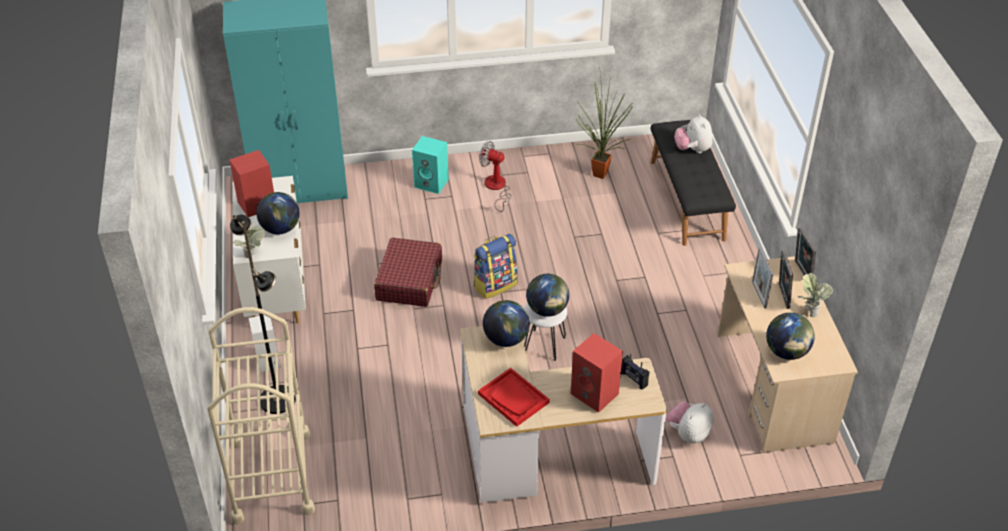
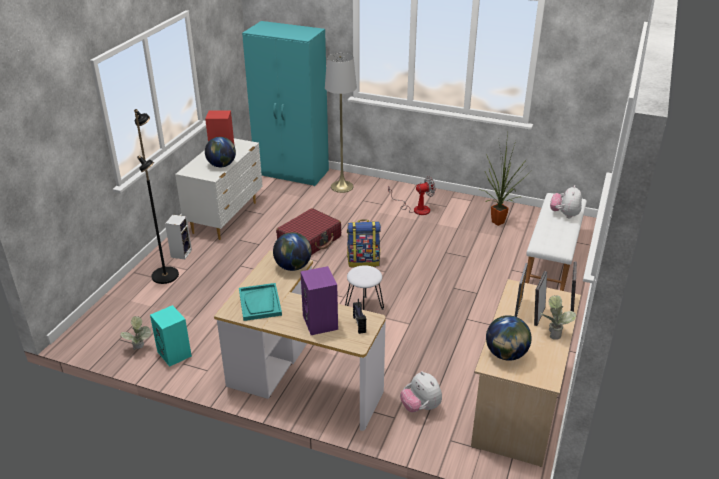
camera: 30 degrees right, 10 degrees down
(253, 255) = (191, 173): potted plant -> potted plant (139, 349)
(271, 476) = (118, 315): beige cart -> none
(383, 187) = (342, 187): none -> grey floor lamp
(432, 183) = (376, 193): turquoise speaker -> turquoise speaker (175, 354)
(496, 188) = (416, 209): fan -> fan turned 105 degrees clockwise
(513, 398) = (260, 303): red tray -> turquoise tray
(547, 310) = (364, 275): globe -> none
(596, 394) = (321, 323): red speaker -> purple speaker
(687, 200) = (553, 257): black bench -> white bench
(688, 433) = (420, 407): plush toy -> plush toy turned 105 degrees counterclockwise

